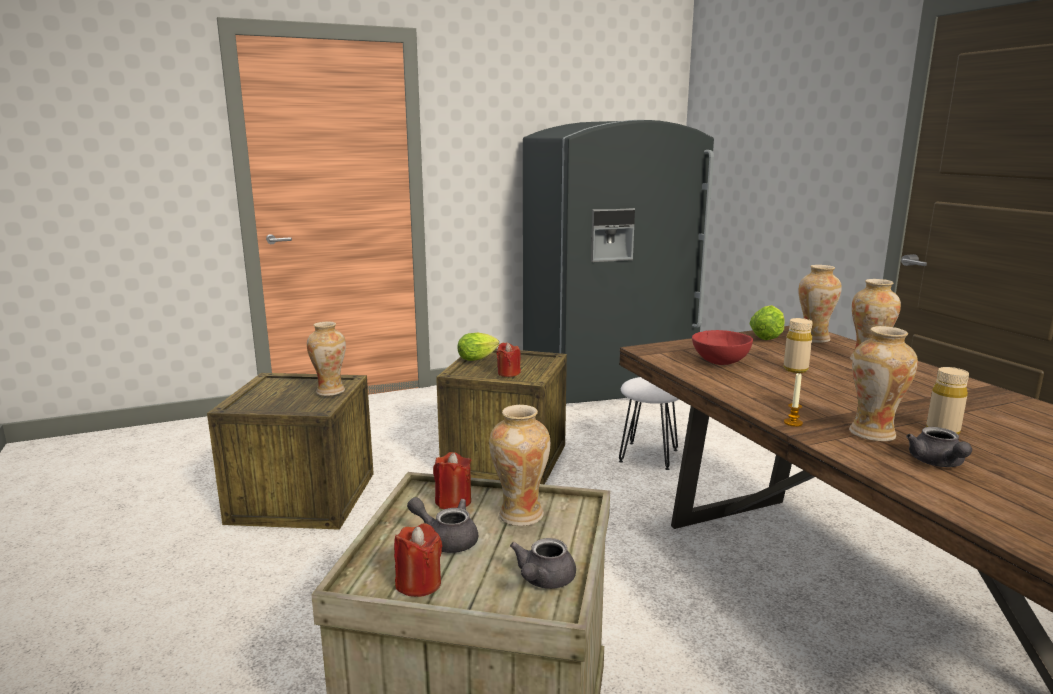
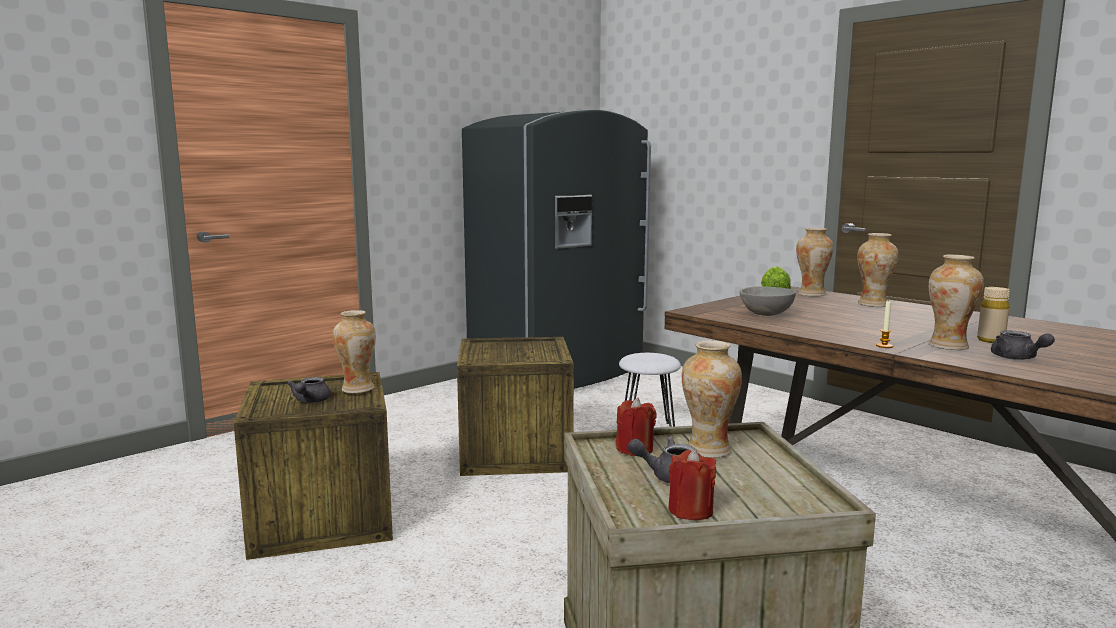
camera: 20 degrees left, 5 degrees down
(479, 358) = (482, 347): lettuce -> none
(508, 373) = (527, 356): red candle -> none
(543, 581) = (792, 490): grey teapot -> grey teapot (310, 401)
(720, 363) = (766, 315): red bowl -> grey bowl
(795, 369) = (830, 314): beige bottle -> none

